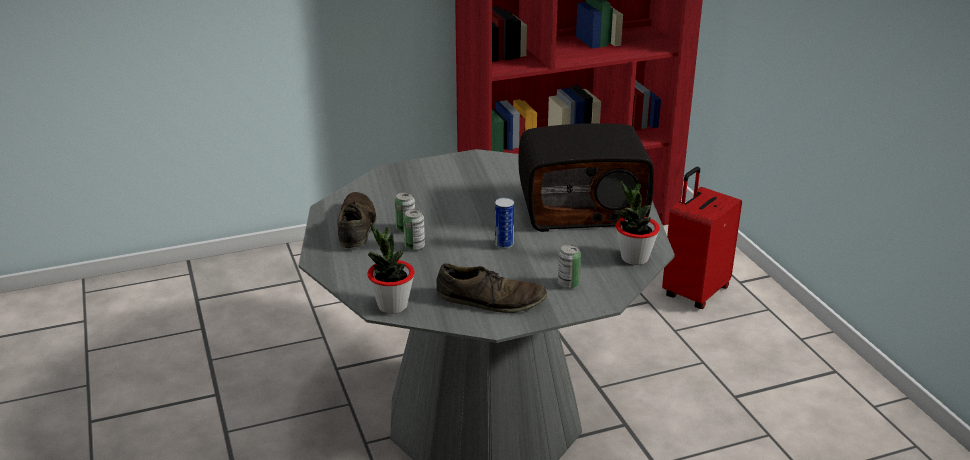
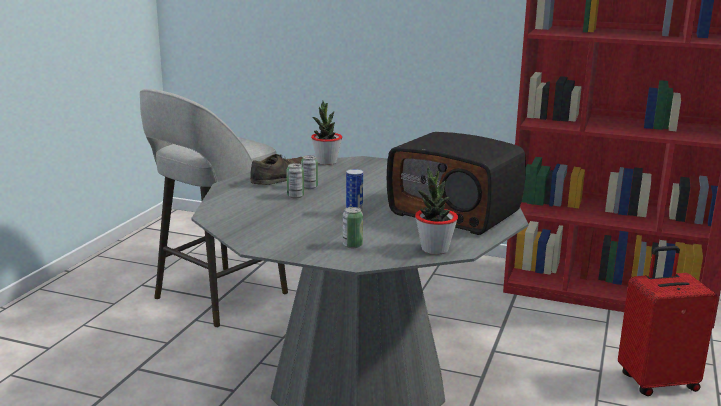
camera: 40 degrees right, 10 degrees down
(212, 392) = (218, 297): none -> grey stool
(392, 306) = (218, 217): potted plant -> potted plant (326, 162)
(491, 300) = (282, 235): brown shoe -> none

